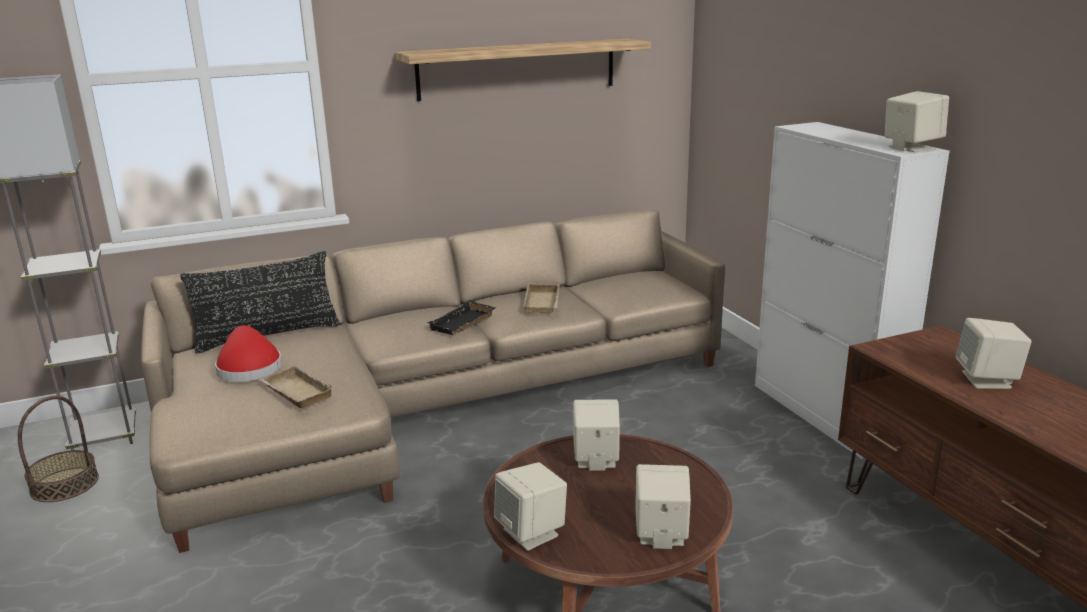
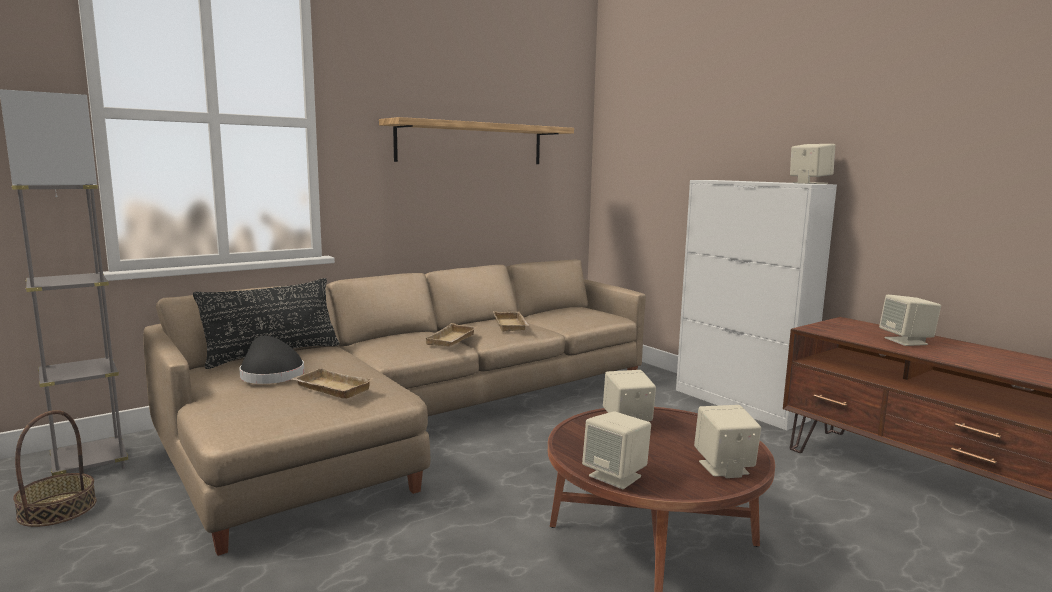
camera: 15 degrees left, 10 degrees down
(249, 368) = (270, 375): red hat -> black hat
(463, 324) = (452, 340): black tray -> beige tray

